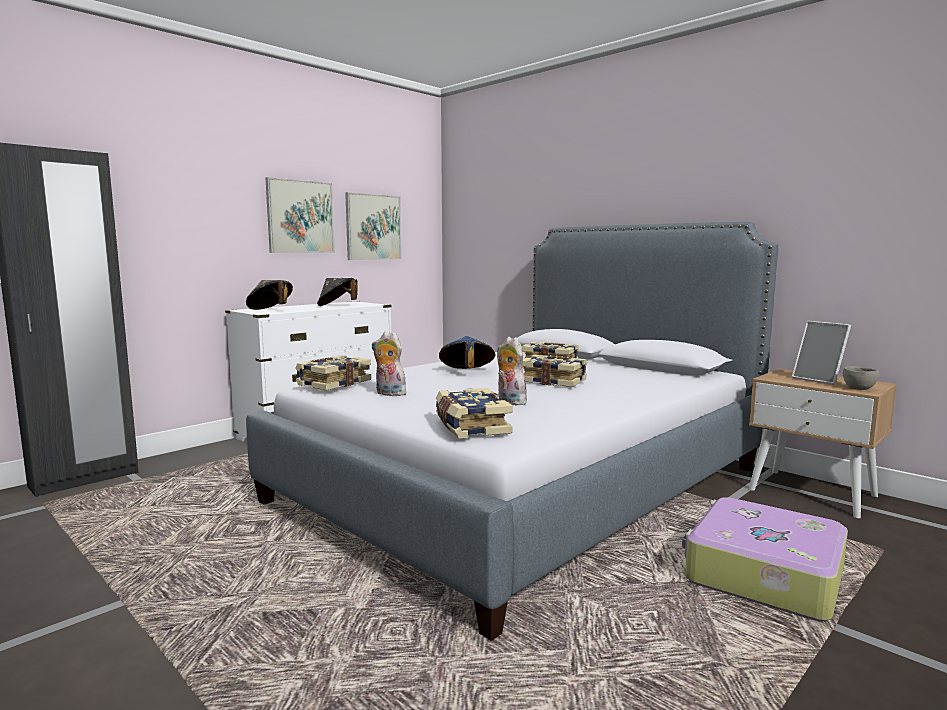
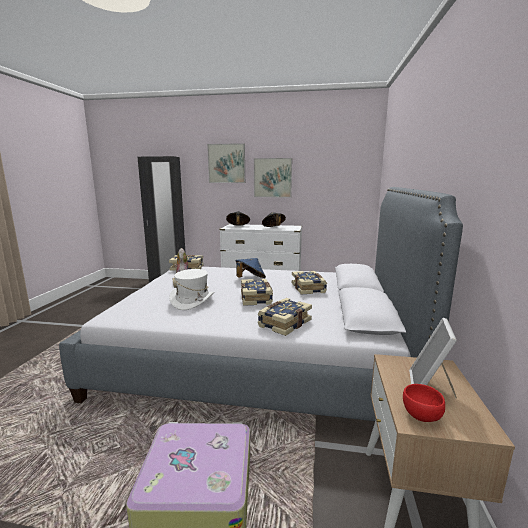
camera: 55 degrees right, 5 degrees up
(373, 227) = (321, 182): picture -> picture (226, 163)
(470, 427) = (131, 305): book -> book (284, 323)
(509, 402) = (192, 301): plush toy -> white hat
(860, 388) = (422, 416): grey bowl -> red bowl

